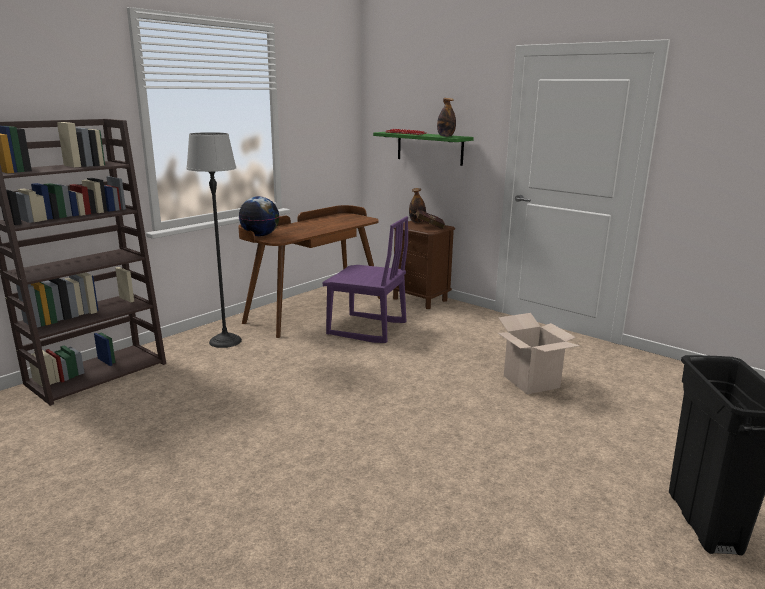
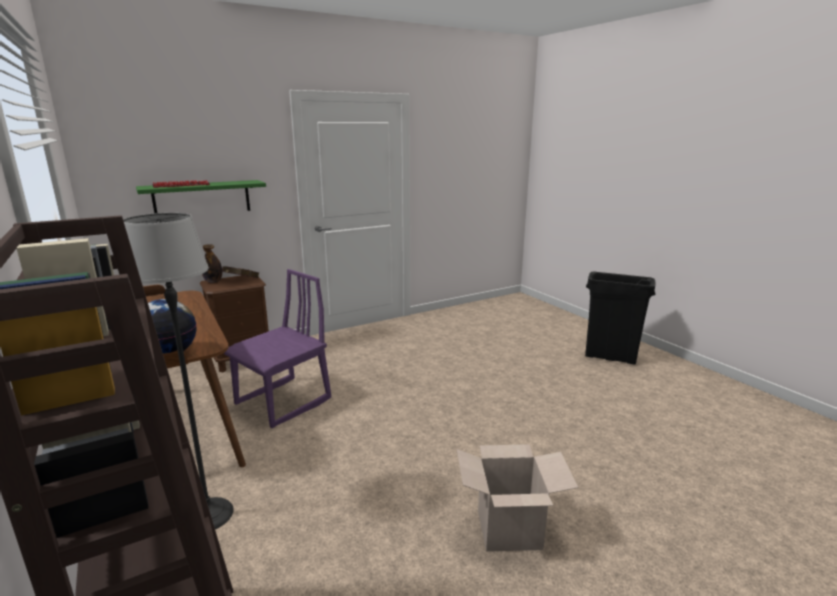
camera: 70 degrees left, 0 degrees up
(445, 136) = (241, 182): bottle -> none
(531, 382) = (445, 356): cardboard box -> cardboard box (509, 529)

